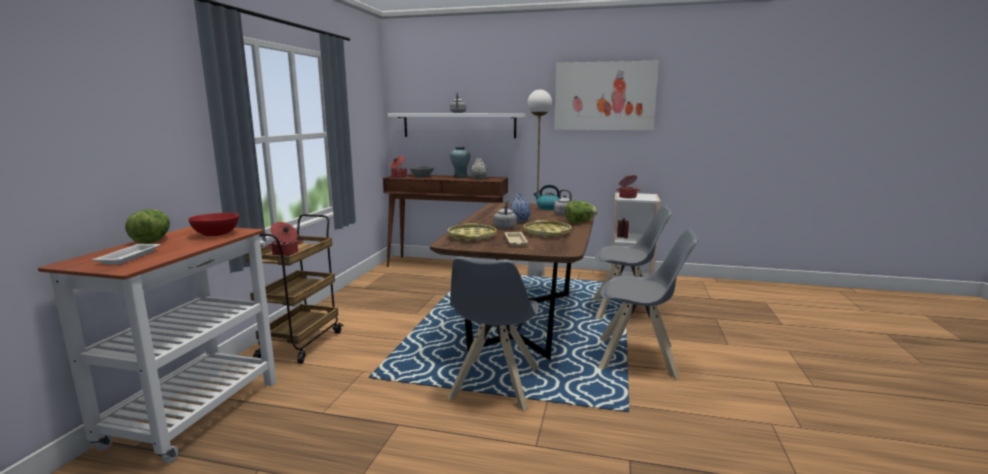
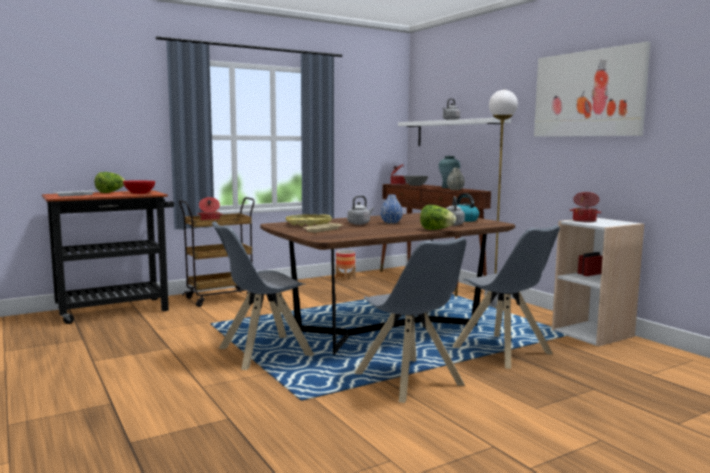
camera: 45 degrees right, 5 degrees down
(197, 412) = (115, 310): white cart -> black cart
(372, 281) = (345, 278): none -> planter
(547, 233) = (370, 230): yellow tray -> none

